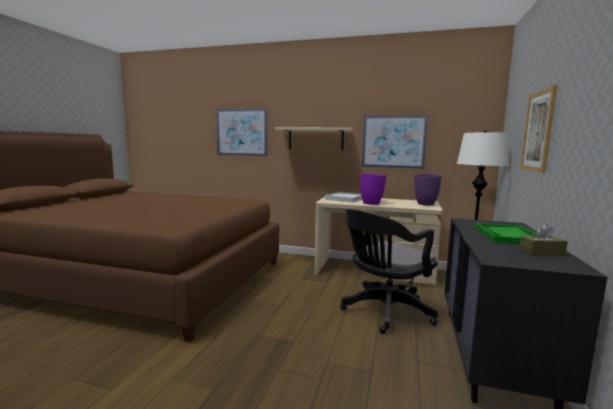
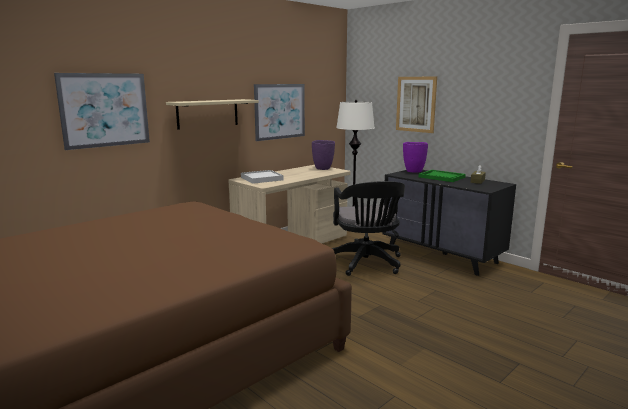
camera: 60 degrees left, 5 degrees up
(371, 203) = (297, 177): purple vase -> purple vase (413, 171)

